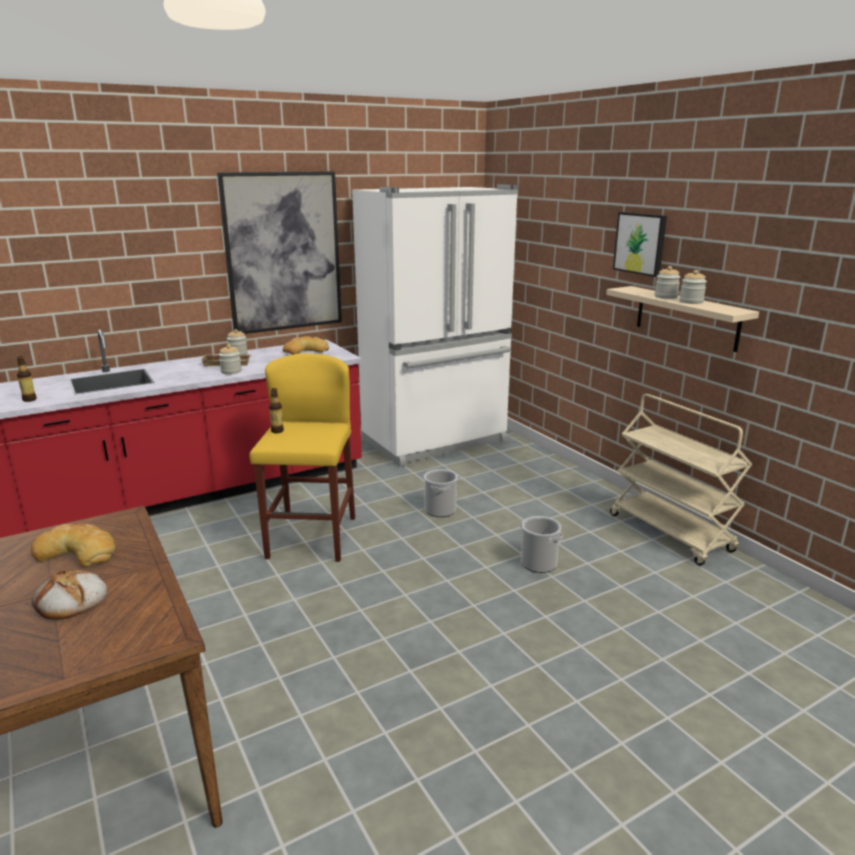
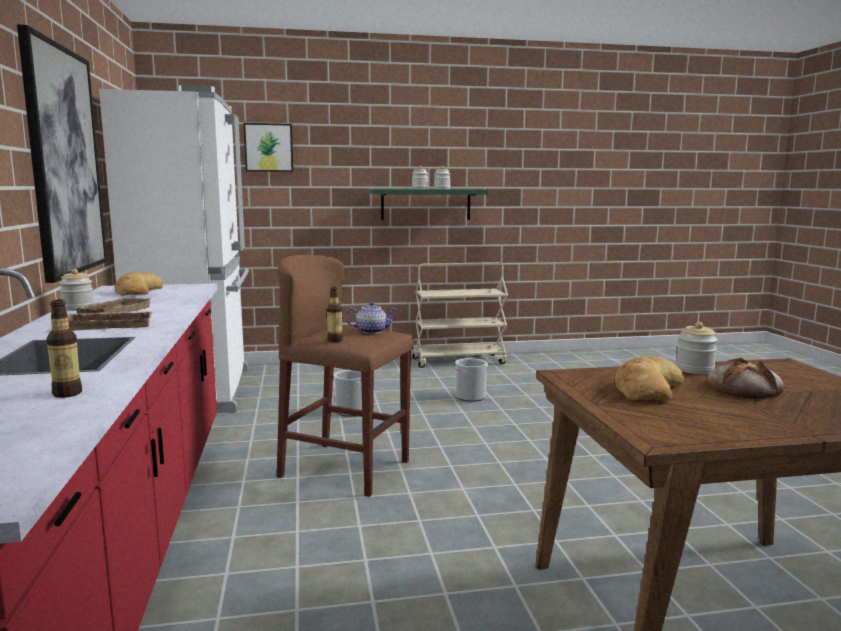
camera: 70 degrees left, 10 degrees down
(186, 371) = (111, 325): none -> beige tray
(231, 371) = (163, 312): jar -> jar (694, 369)
(312, 537) = (345, 469): yellow stool -> brown stool
(317, 436) = (371, 331): none -> teapot
(640, 243) = (374, 154): picture -> picture (268, 147)
(686, 318) = (426, 204): beige shelf -> green shelf

